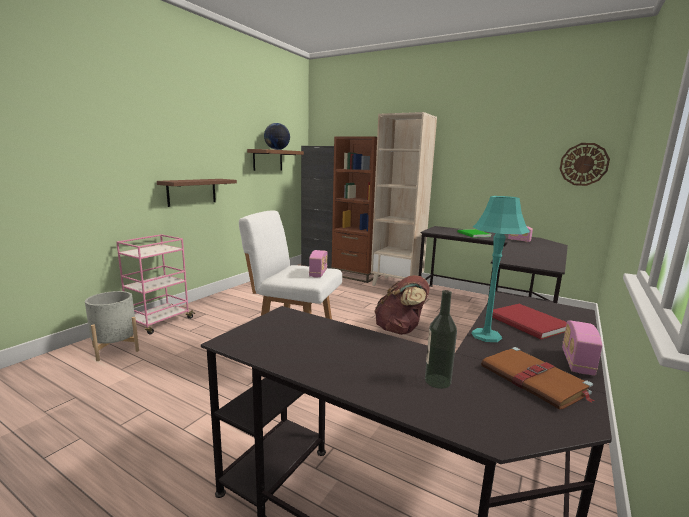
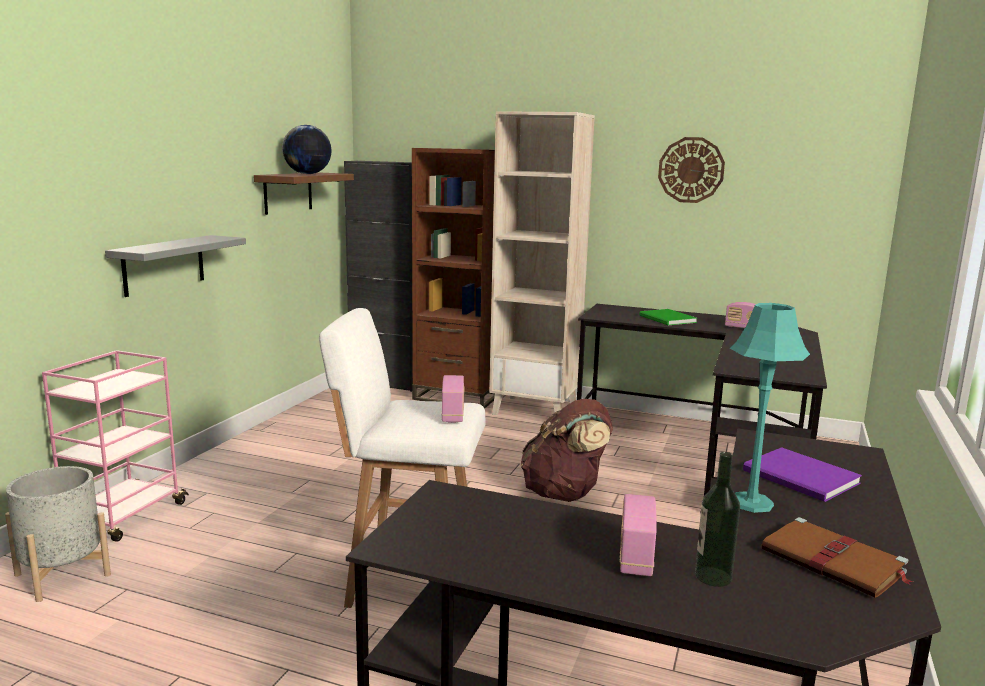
camera: 10 degrees left, 0 degrees up
(192, 192) = (164, 265): brown shelf -> grey shelf
(528, 323) = (802, 478): red book -> purple book
(577, 362) = (879, 532): radio -> radio (635, 557)
(583, 164) = (835, 200): wall clock -> wall clock (691, 170)

